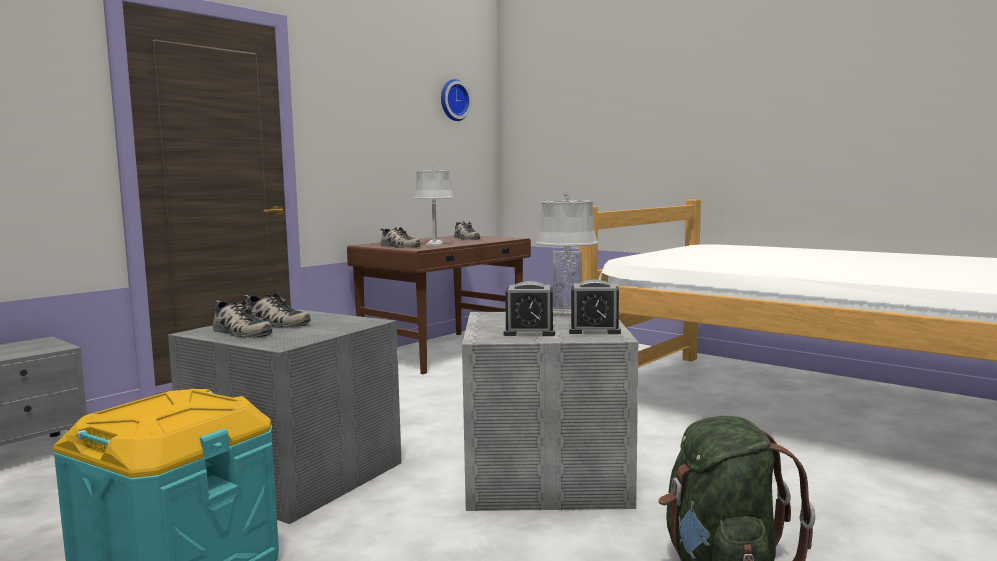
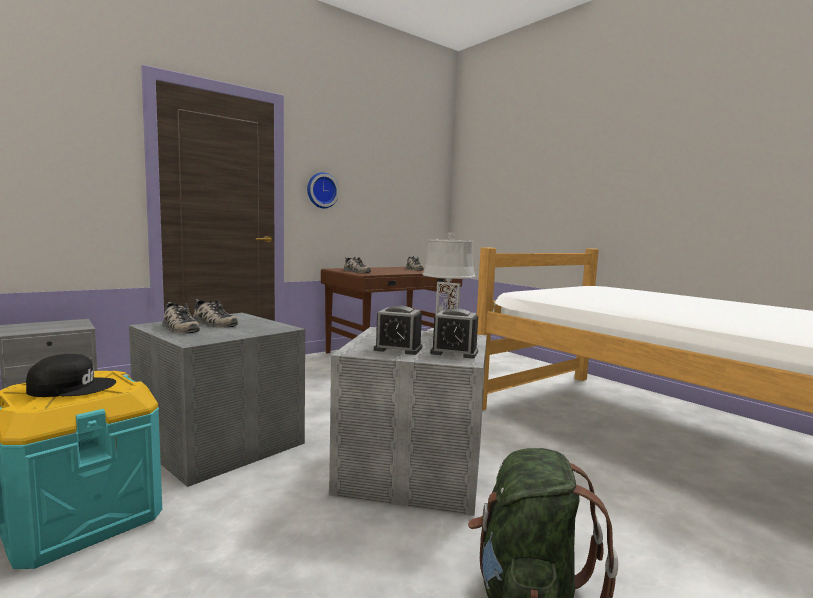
camera: 10 degrees right, 0 degrees up
(166, 409) = (72, 387): none -> black cap
(435, 244) = (384, 271): grey table lamp -> none
(453, 100) = (415, 165): wall clock -> wall clock (321, 190)

